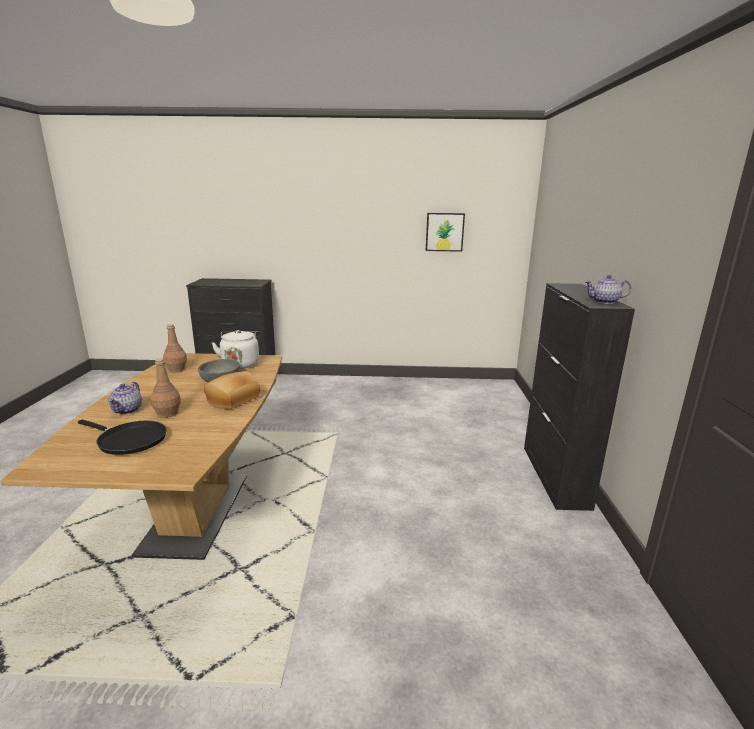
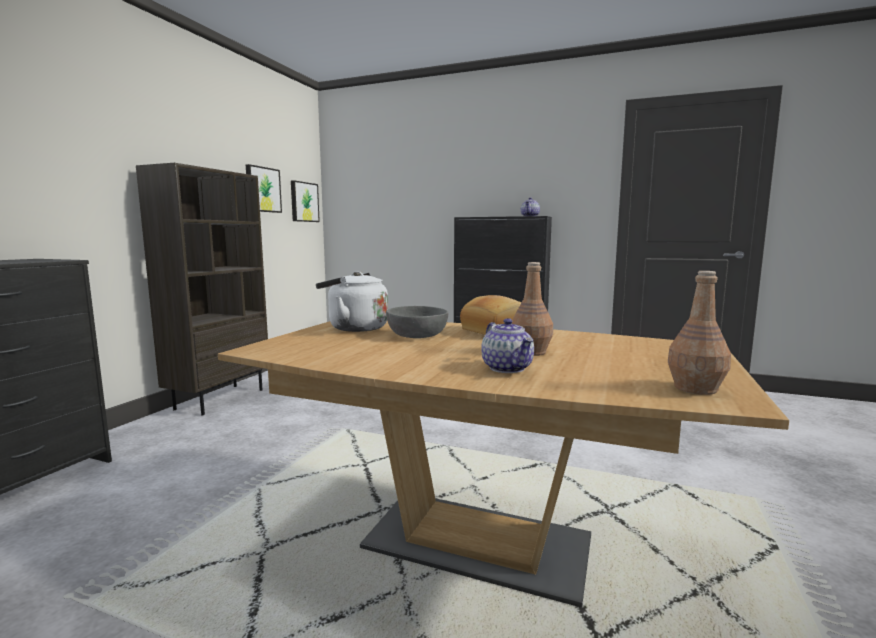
camera: 70 degrees left, 10 degrees down
(127, 410) = (508, 368): teapot -> teapot turned 45 degrees clockwise
(129, 440) = (622, 364): black frying pan -> none
(176, 369) = (331, 350): brown bottle -> brown bottle (696, 388)
(362, 382) = (220, 399): none -> brown bookcase
(500, 240) = (304, 202): none -> picture

